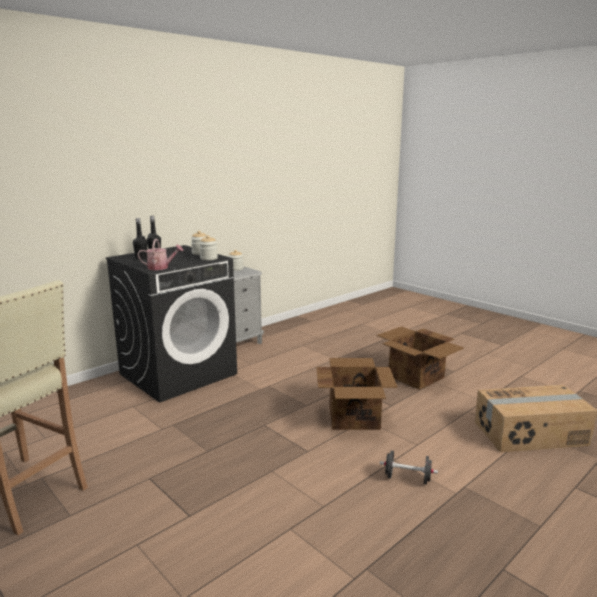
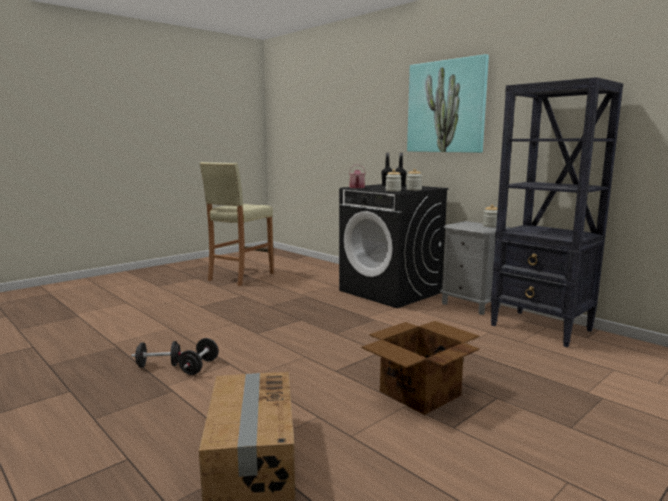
camera: 90 degrees right, 5 degrees down
(166, 159) = (446, 107): none -> picture
(294, 329) = (541, 328): none -> black bookcase
(354, 417) = (311, 351): cardboard box -> none
(412, 510) = (159, 365): none -> black dumbbell

